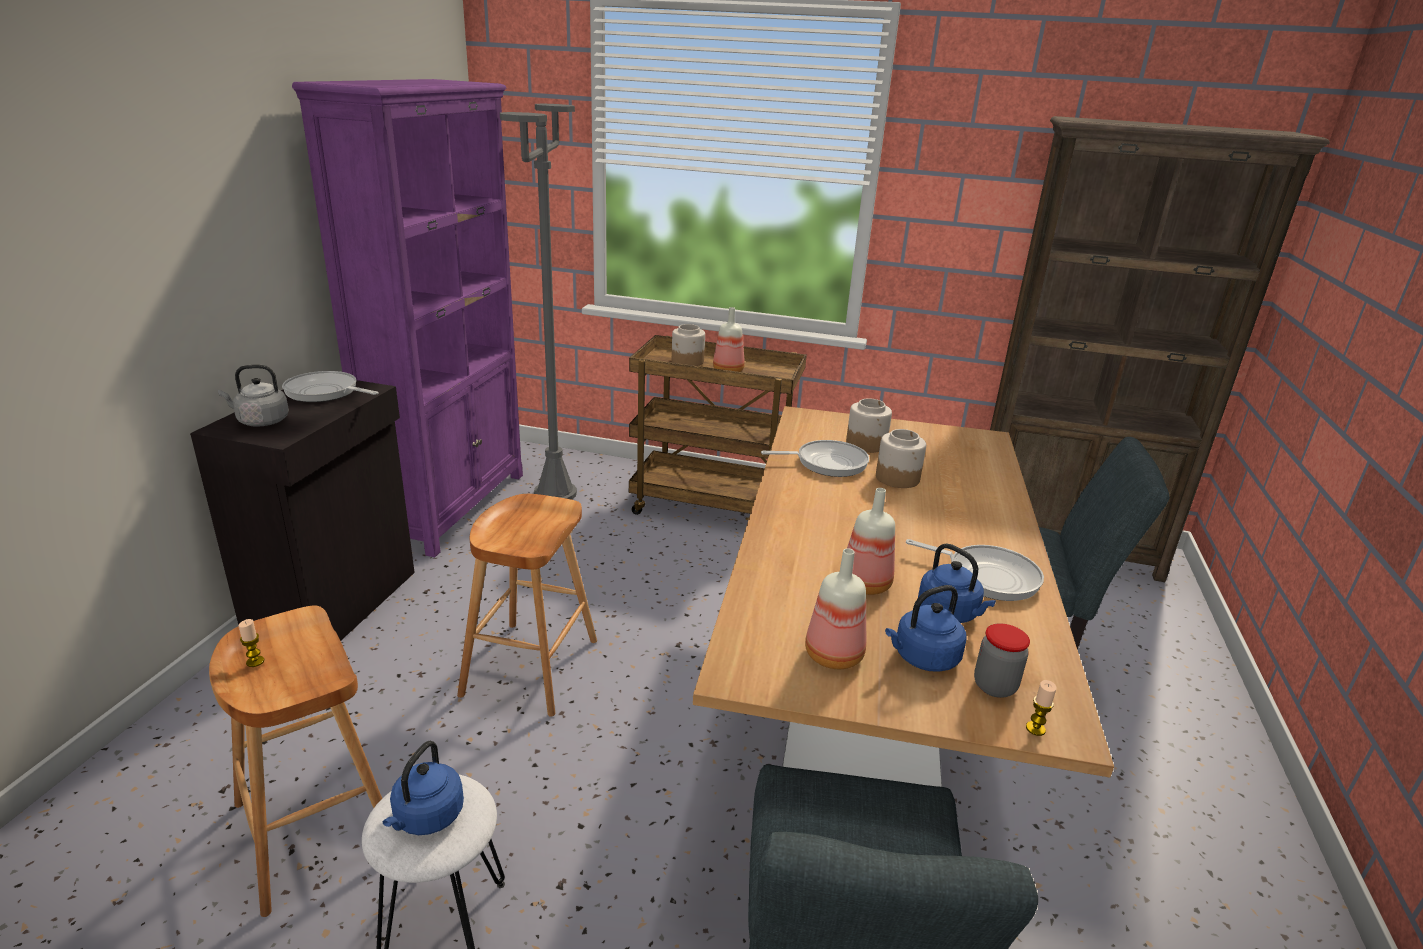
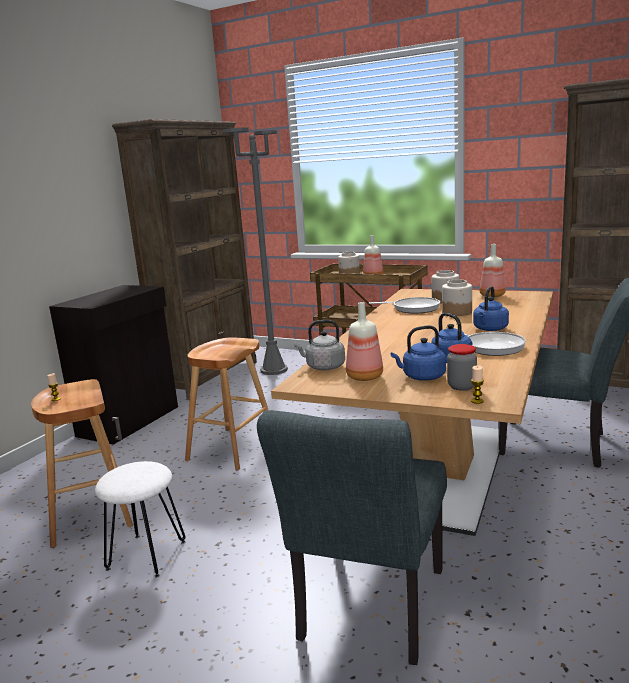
camera: 15 degrees right, 10 degrees down
(260, 421) = (85, 300): grey kettle -> grey kettle (323, 367)
(325, 392) = (124, 290): frying pan -> none
(426, 818) = (130, 476): blue kettle -> blue kettle (489, 329)
(453, 506) = (210, 377): purple bookcase -> brown bookcase
(864, 585) = (403, 352): bottle -> bottle (491, 295)

